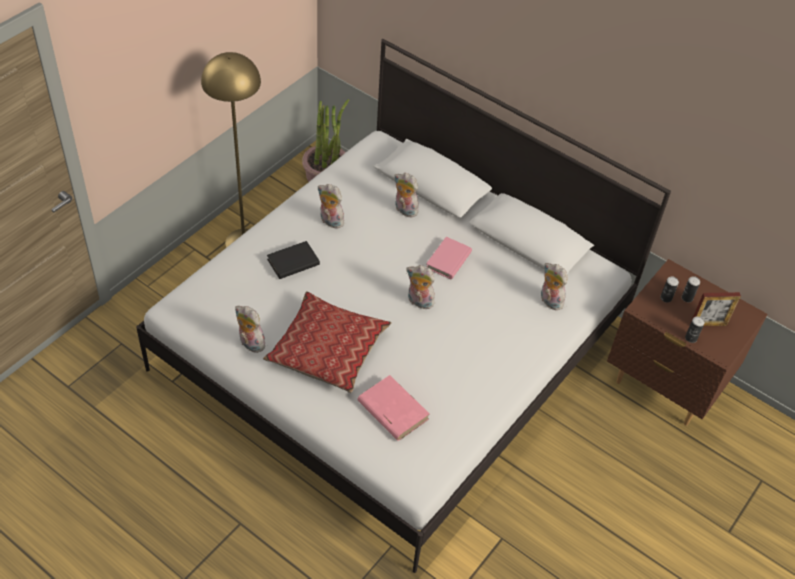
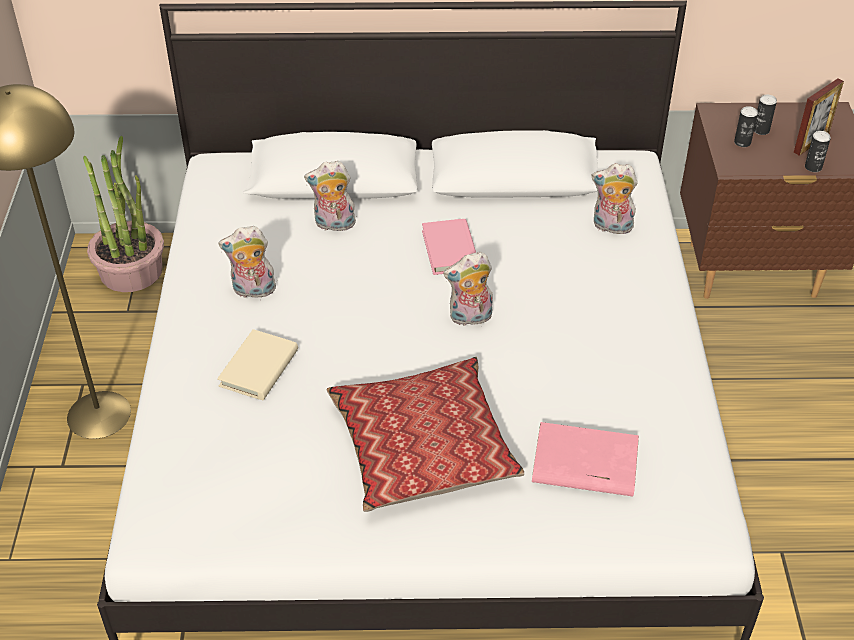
camera: 35 degrees left, 5 degrees down
(250, 343) = (312, 508): plush toy -> none
(293, 262) = (259, 368): black book -> beige book

